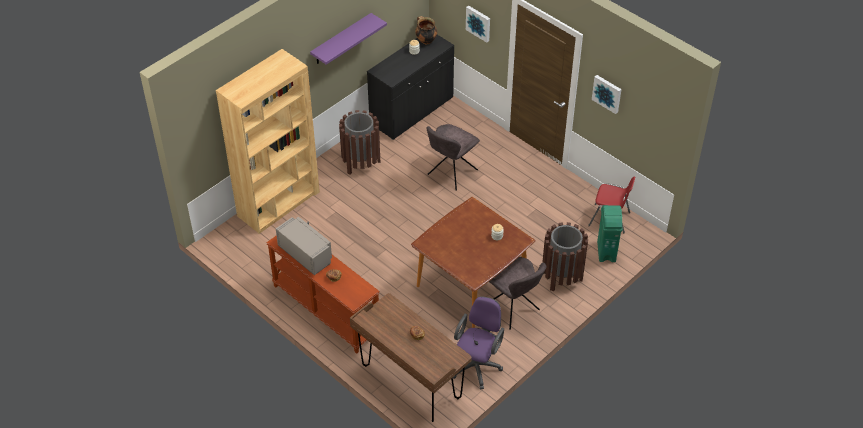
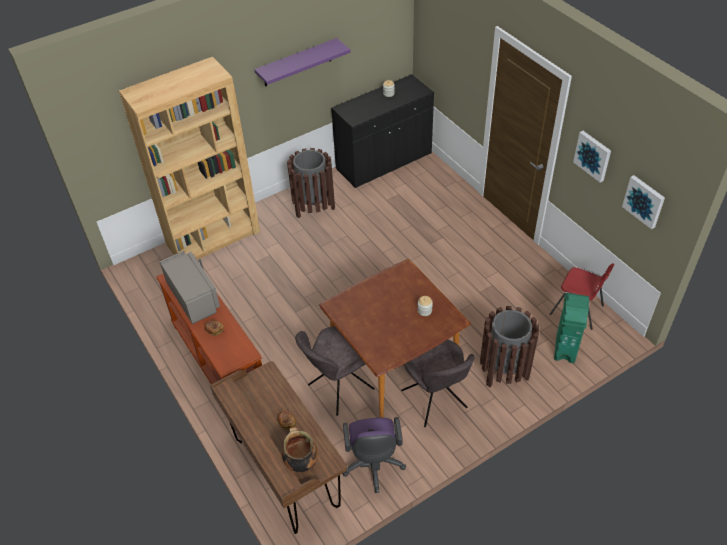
camera: 15 degrees right, 0 degrees up
(425, 40) = (404, 84): cooking pot -> cooking pot (301, 462)
(451, 173) = (407, 232): grey chair -> grey chair (339, 388)
(477, 365) = (373, 466): purple office chair -> purple office chair turned 135 degrees clockwise
(478, 23) = (459, 65): picture -> picture (644, 201)

